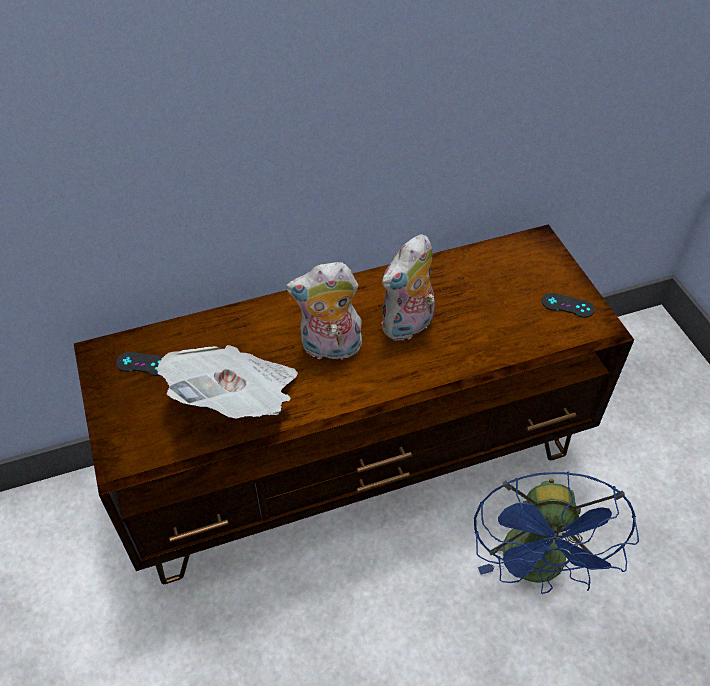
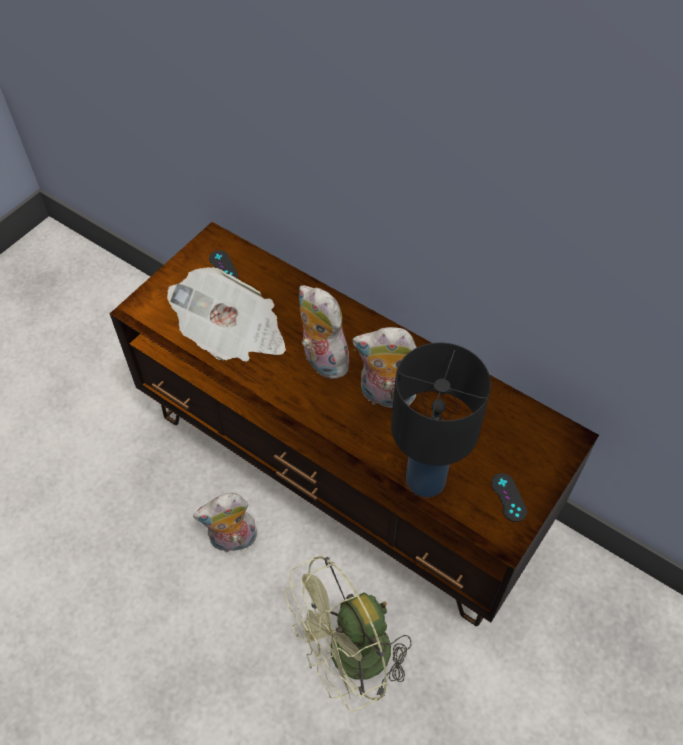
camera: 55 degrees right, 5 degrees up
(355, 598) = (233, 541): none -> plush toy
(513, 348) = (424, 480): none -> black table lamp
(537, 568) = (348, 659): blue fan -> green fan

